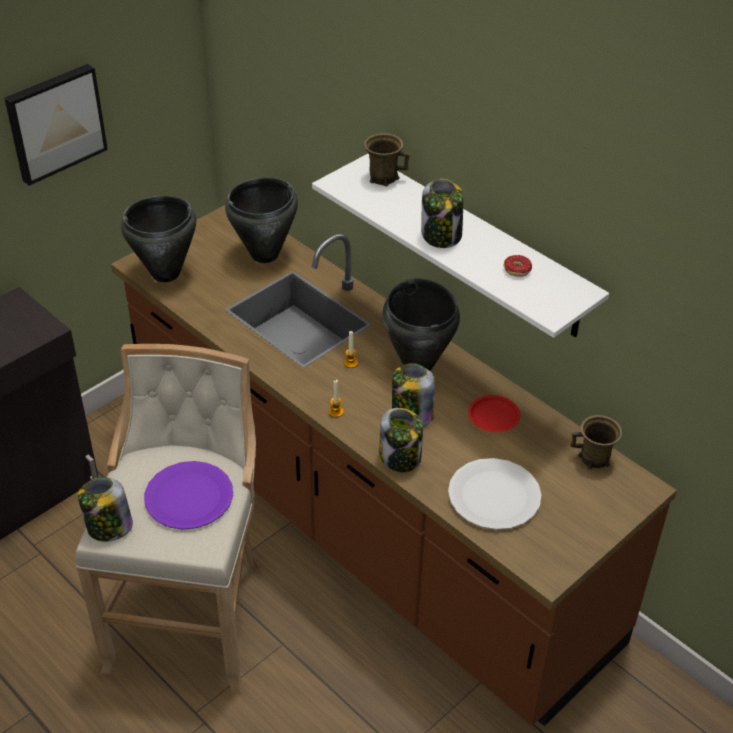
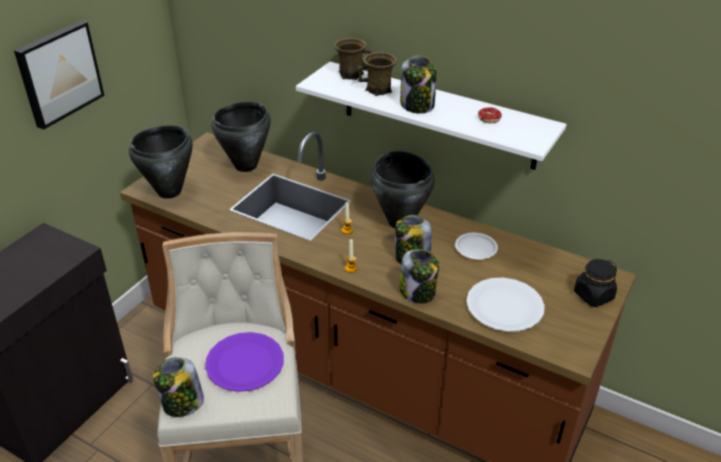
camera: 15 degrees left, 5 degrees down
(493, 417) = (475, 249): red plate -> white plate
(594, 458) = (565, 264): brown mug -> brown mug (379, 90)
(608, 505) = (593, 296): none -> black jar

